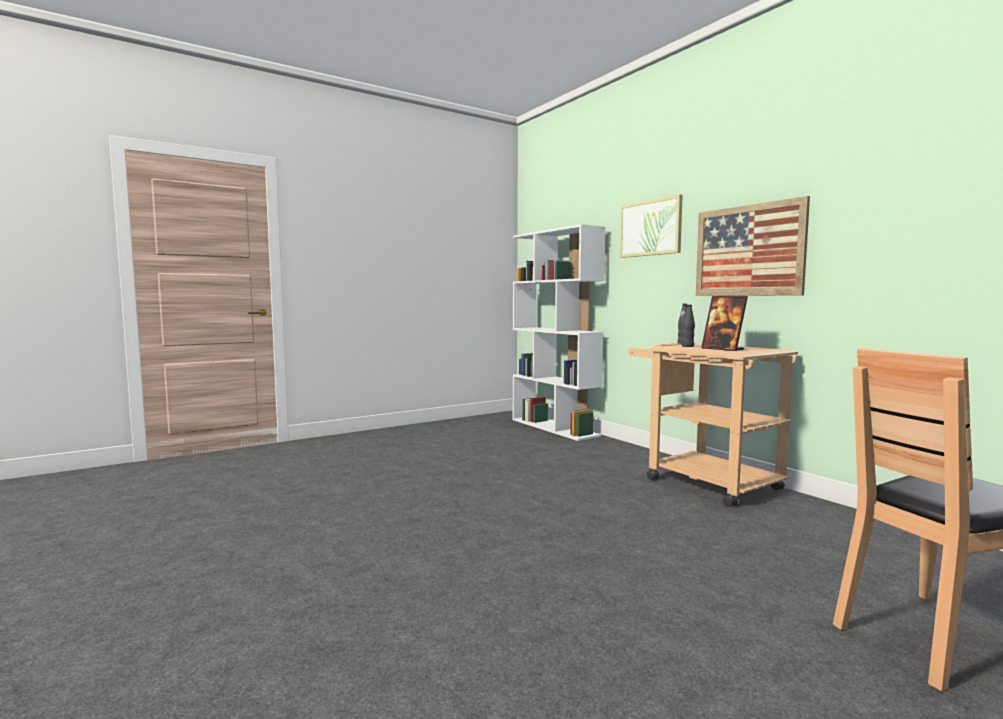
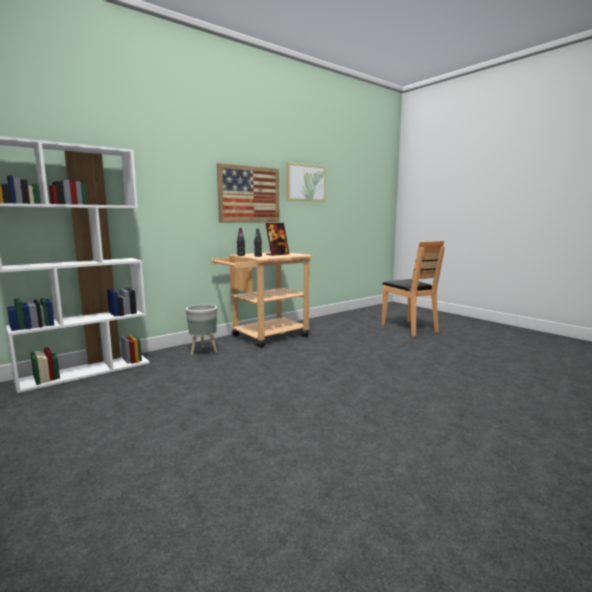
camera: 95 degrees left, 5 degrees up
(620, 455) = (204, 351): none -> grey planter
(650, 228) = (172, 165): picture -> picture (305, 182)

